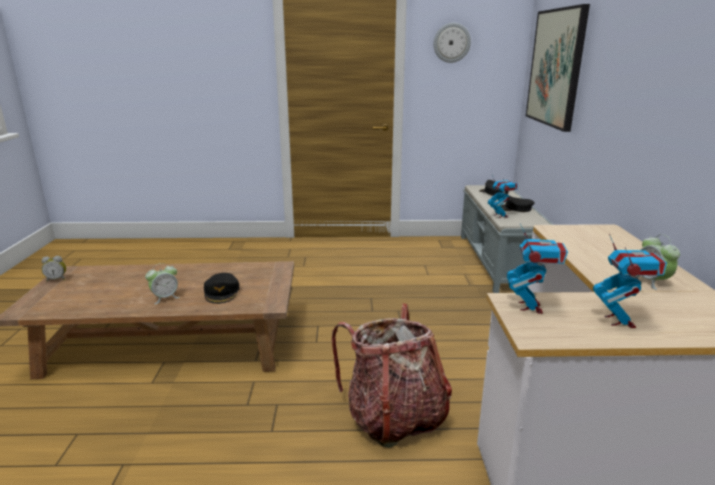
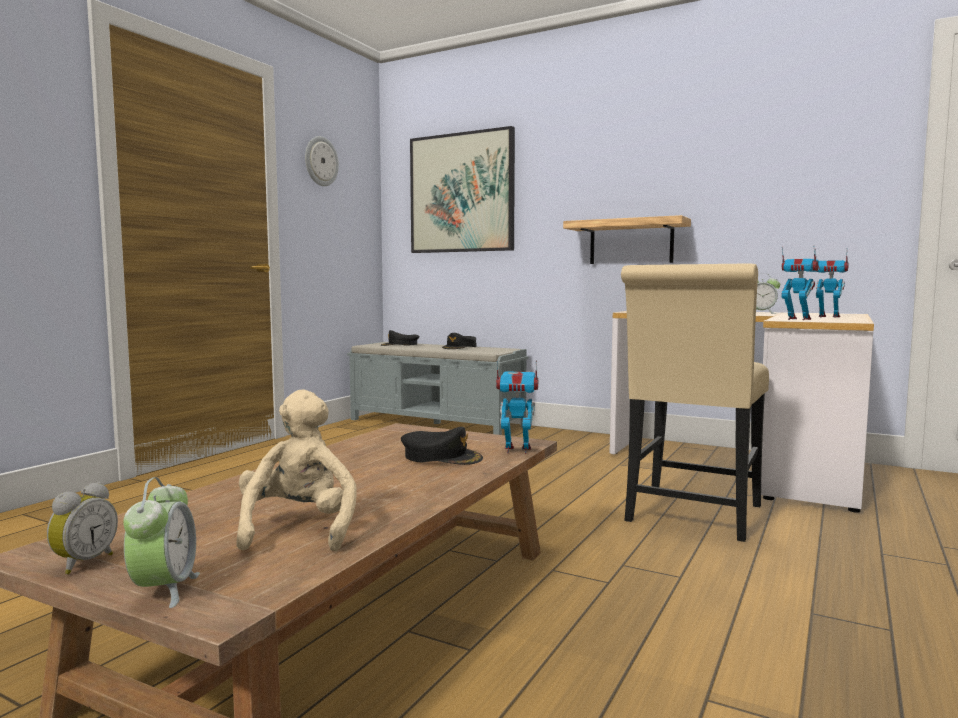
camera: 60 degrees left, 15 degrees down
(96, 297) = (299, 529): none -> beige plush toy
(165, 298) = (403, 484): alarm clock -> alarm clock (164, 590)
(393, 417) = (691, 517): backpack -> beige chair
(500, 216) = (470, 351): toy robot -> toy robot (517, 450)
(632, 150) = (631, 242): none -> shelf

